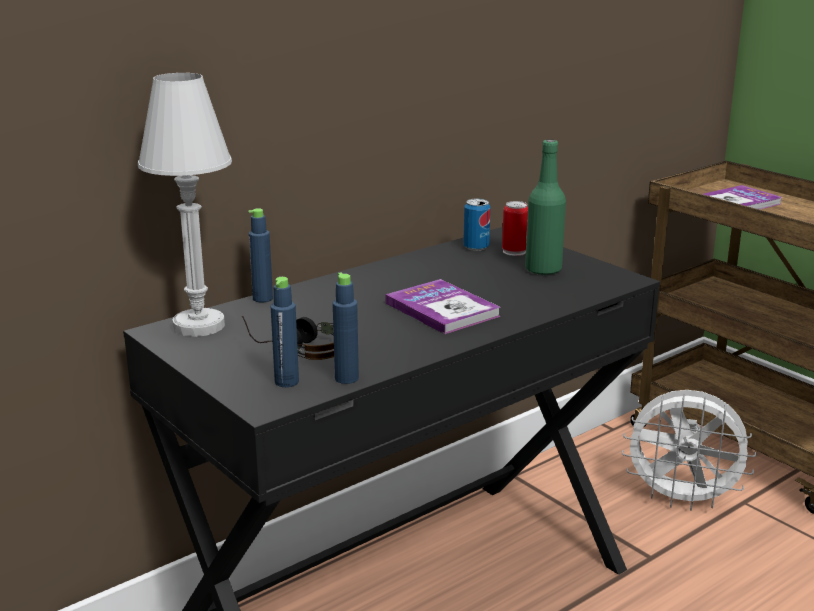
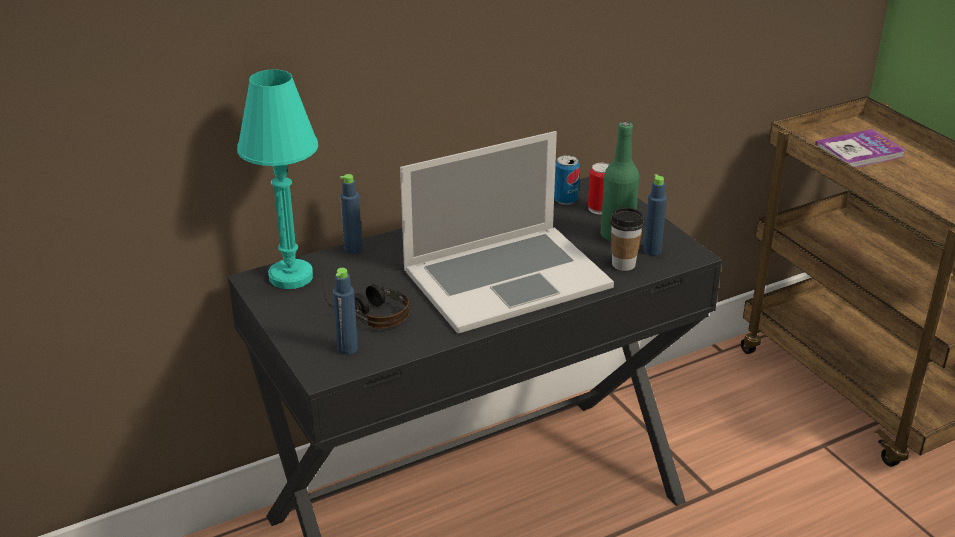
camera: 10 degrees right, 10 degrees up
(199, 326) = (291, 277): white table lamp -> turquoise table lamp
(346, 378) = (398, 350): blue bottle -> blue bottle (652, 250)
(442, 309) = (506, 277): book -> laptop
(561, 291) = (623, 264): none -> cup
(682, 499) = (763, 435): white fan -> none

